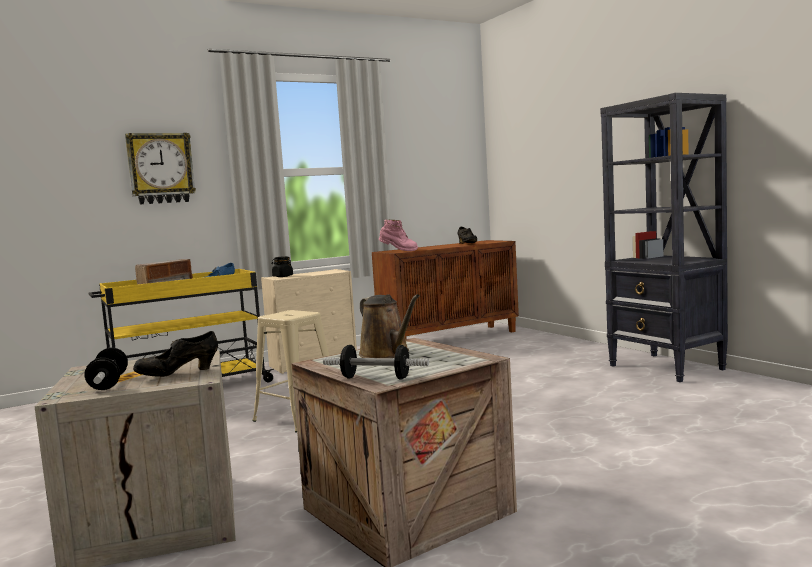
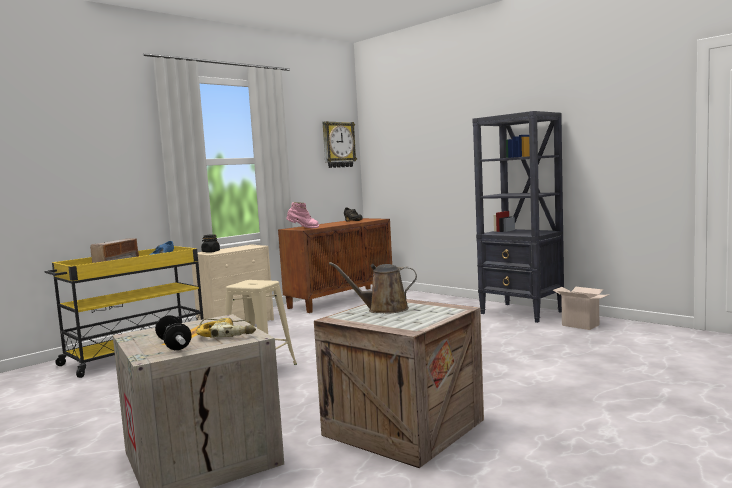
camera: 15 degrees left, 0 degrees up
(160, 168) = (100, 157): wall clock -> wall clock (338, 144)
(178, 374) = (227, 334): black shoe -> power drill
(376, 378) = (400, 326): dumbbell -> none
(387, 354) = (383, 309): brown watering can -> brown watering can turned 135 degrees clockwise
(741, 390) = (581, 325): none -> cardboard box

